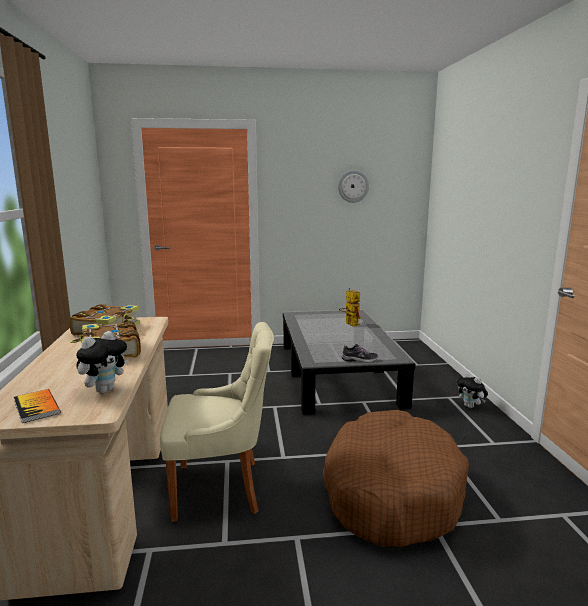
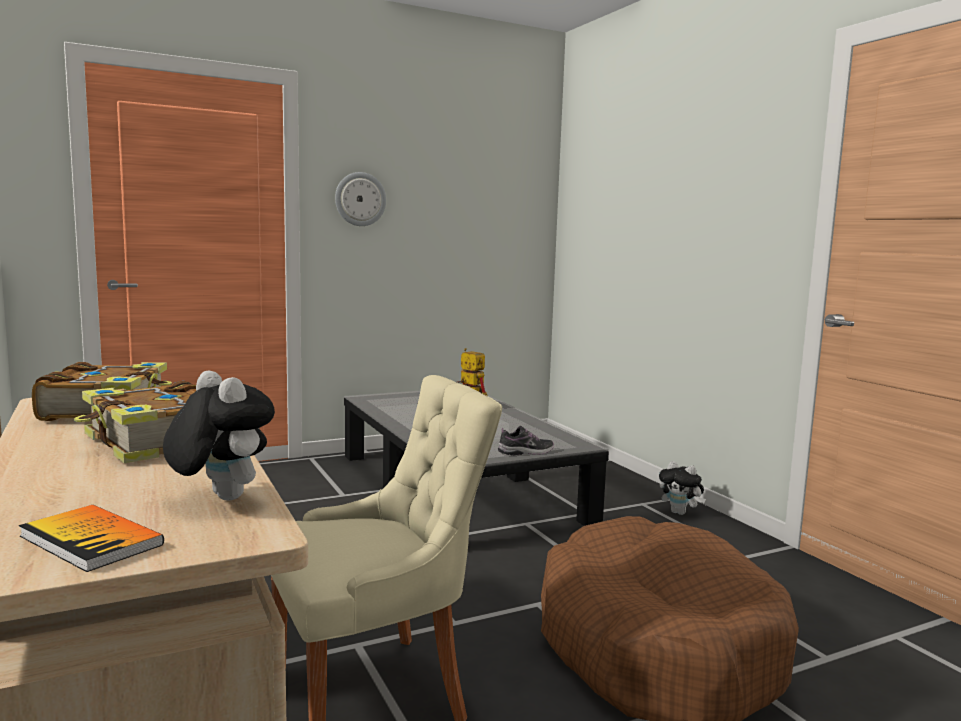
camera: 20 degrees left, 5 degrees down
(105, 390) = (219, 497): plush toy -> plush toy turned 60 degrees counterclockwise
(353, 186) = (451, 192): wall clock -> wall clock (360, 199)

